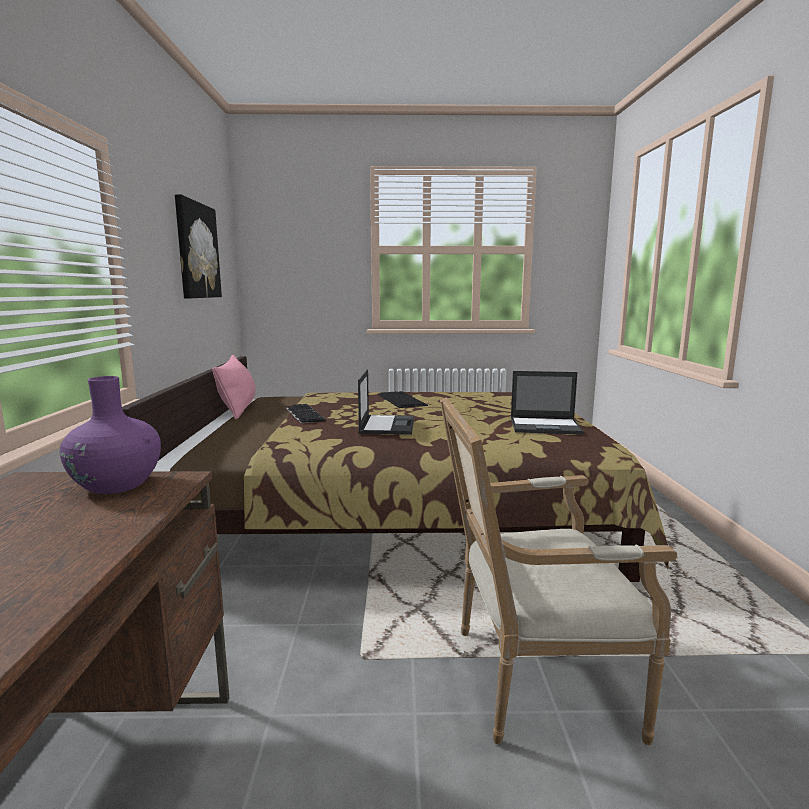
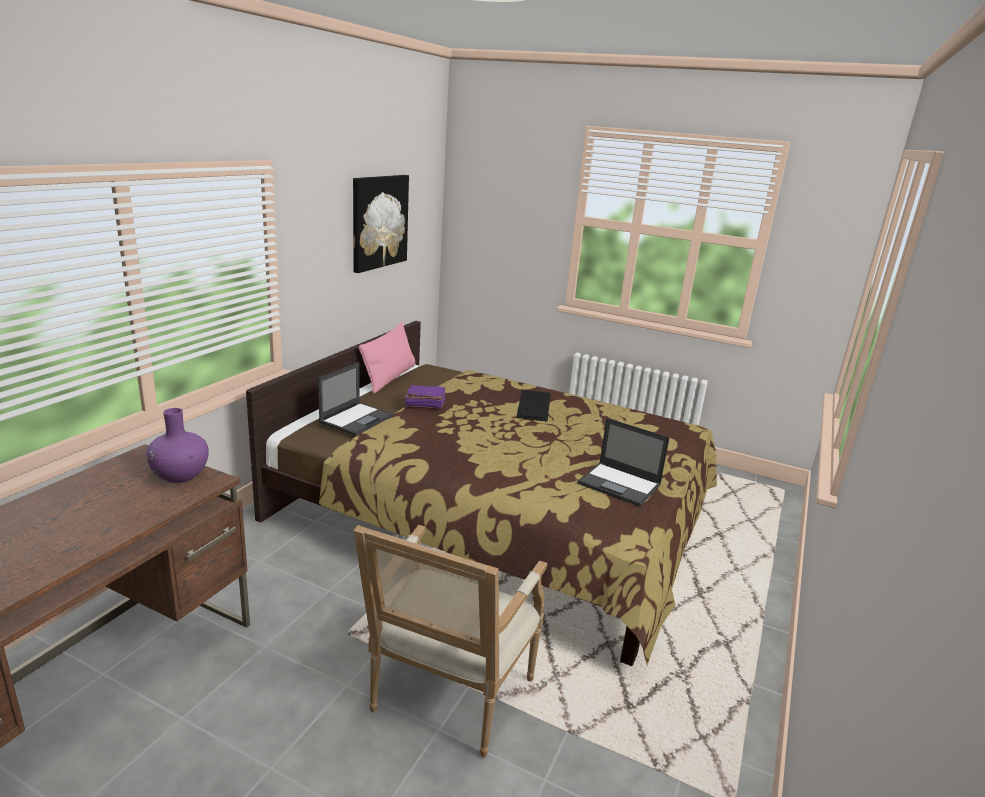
camera: 25 degrees right, 10 degrees up
(303, 414) = (424, 404): keyboard -> purple book
(387, 425) = (475, 440): laptop -> laptop (357, 419)
(531, 678) = (446, 699): armchair -> armchair turned 90 degrees counterclockwise

